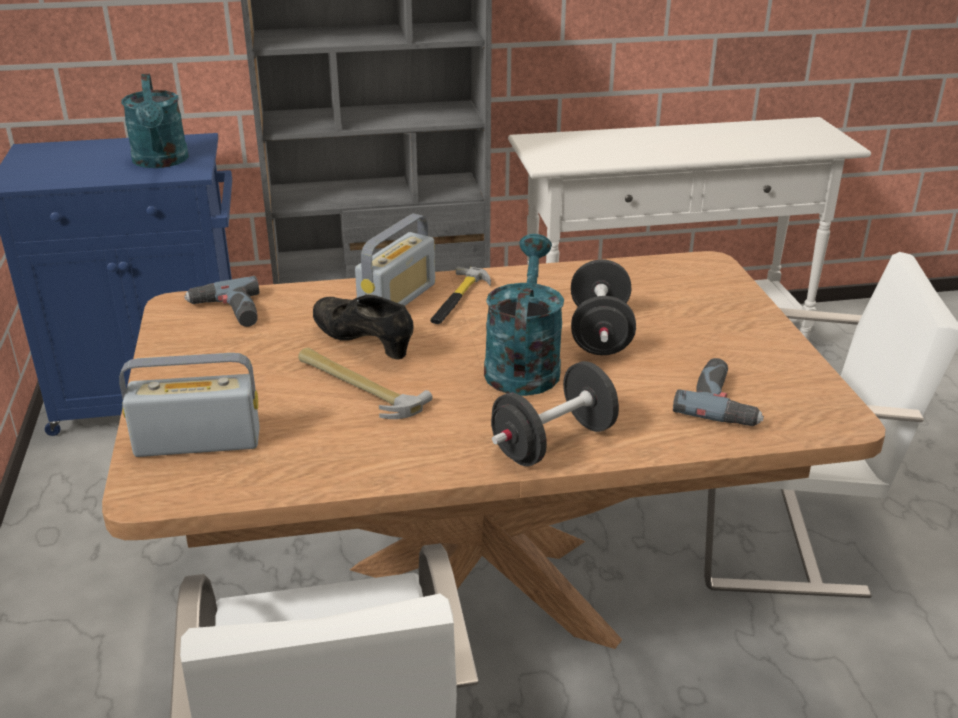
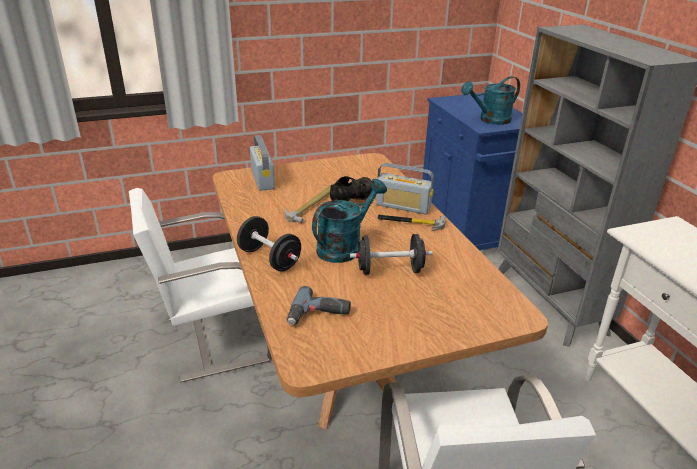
camera: 80 degrees right, 0 degrees up
(227, 312) = (370, 169): power drill -> none
(523, 364) = (344, 246): turquoise watering can -> turquoise watering can turned 45 degrees counterclockwise

